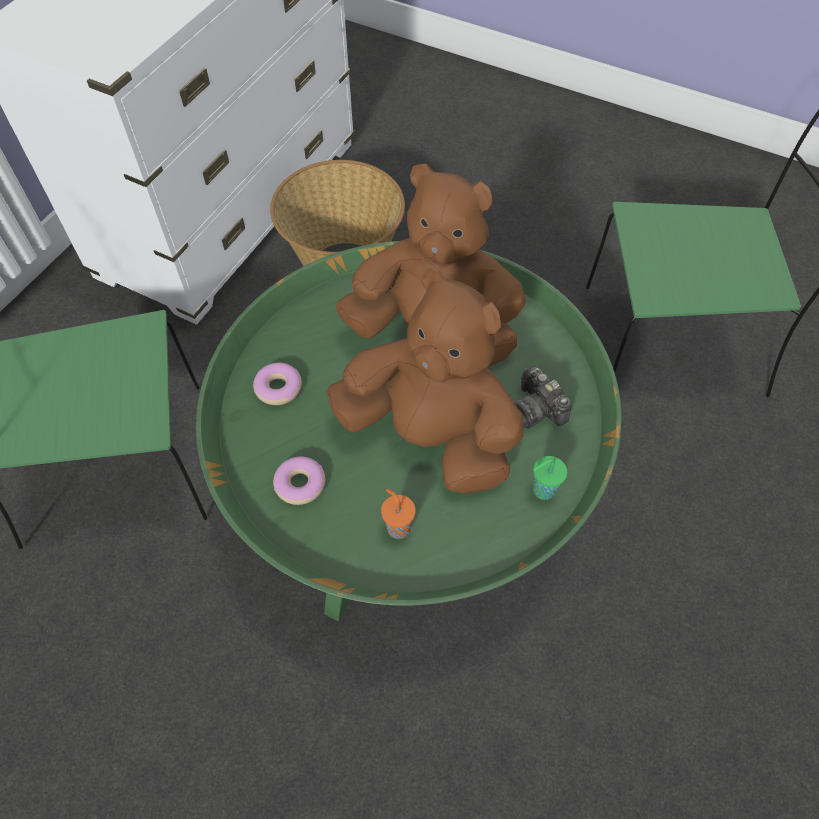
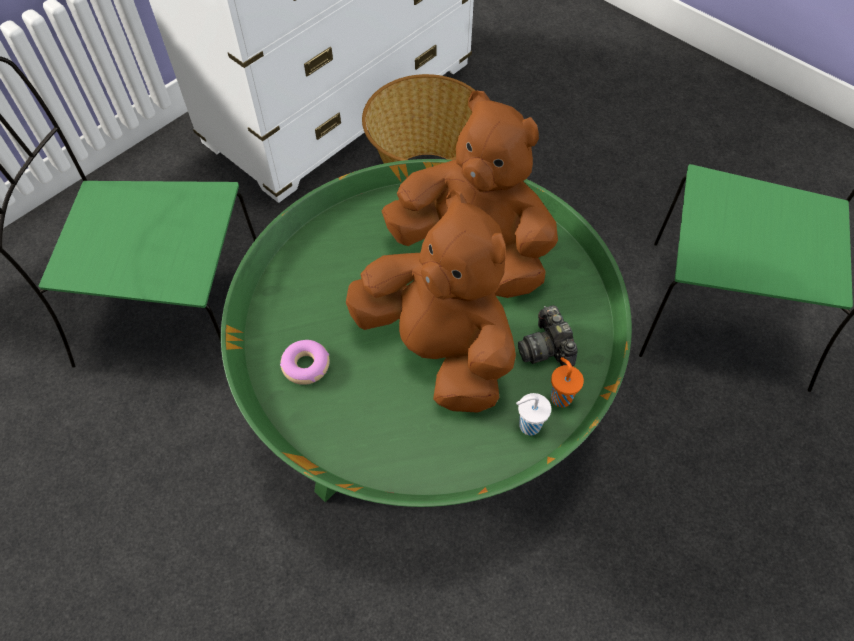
camera: 15 degrees right, 0 degrees up
(278, 388) = (314, 274): donut -> none
(397, 527) = (381, 426): orange cup -> orange cup (560, 396)
(542, 490) = (528, 425): green cup -> white cup

